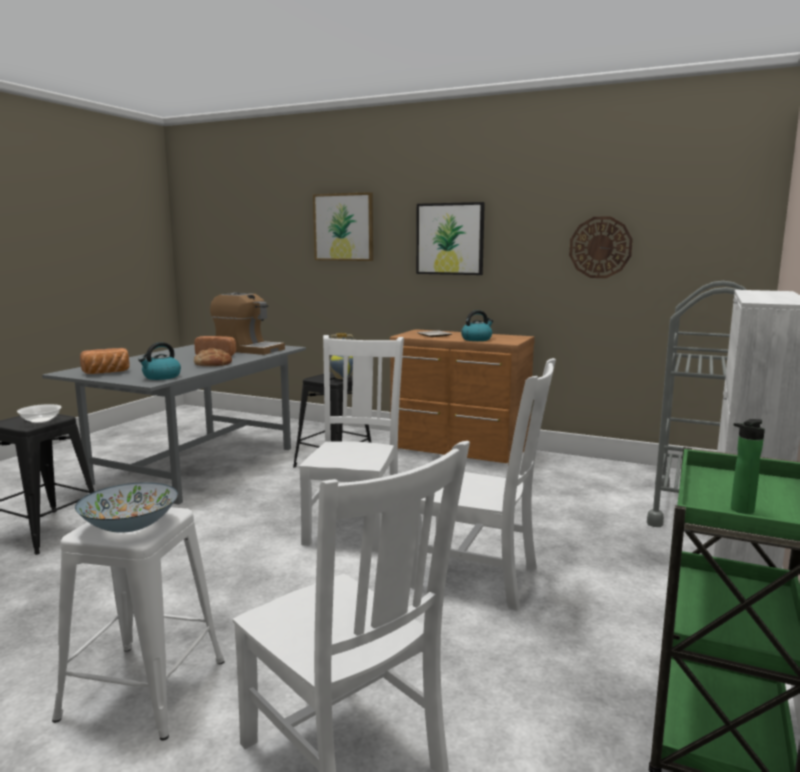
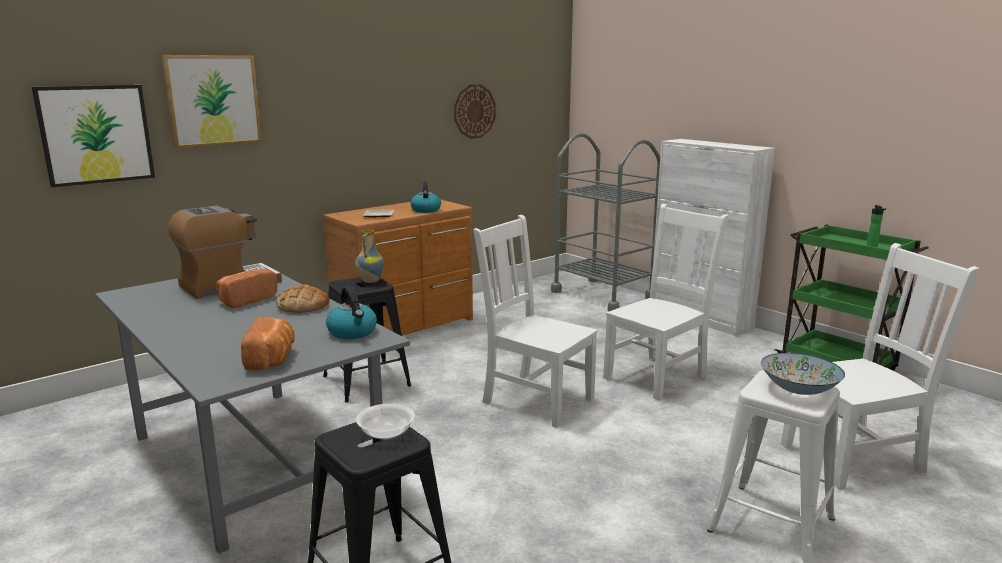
camera: 65 degrees left, 5 degrees up
(450, 239) = (349, 109): picture -> picture (96, 134)

